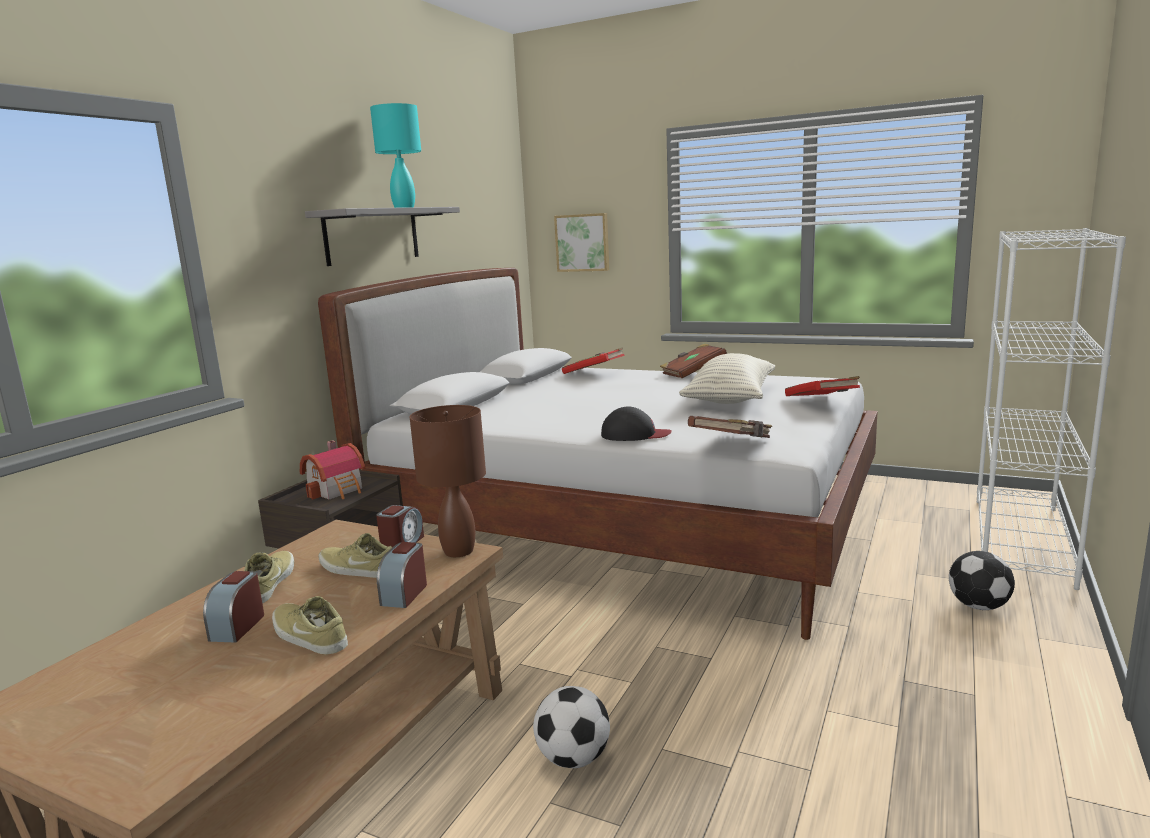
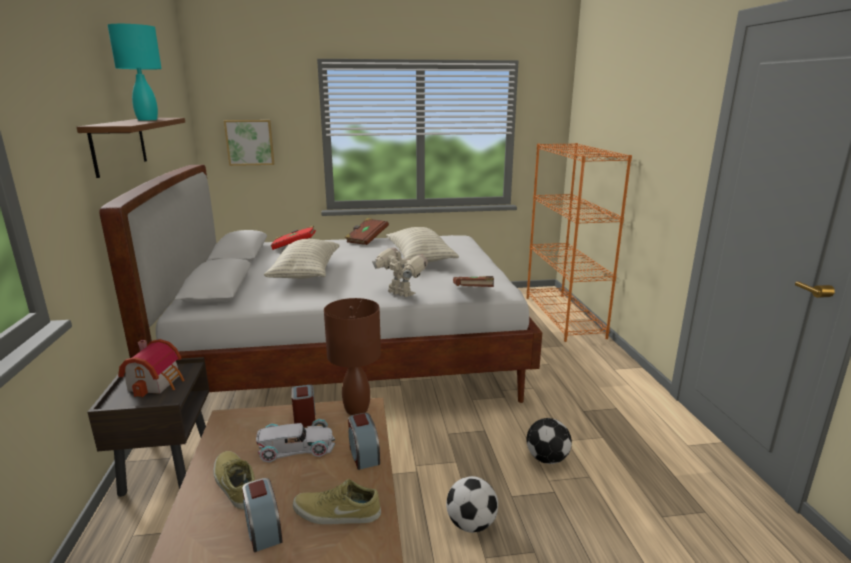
camera: 35 degrees left, 5 degrees up
(357, 569) = (297, 447): beige shoe -> white toy car
(372, 235) = (119, 145): grey shelf -> brown shelf
(564, 401) = (306, 273): none -> pillow
(634, 434) = (400, 294): black cap -> toy robot
(822, 402) = (476, 254): red book -> none
(977, 606) = (577, 359): football -> football (546, 459)
(1022, 540) = (564, 317): white bookcase -> orange bookcase

